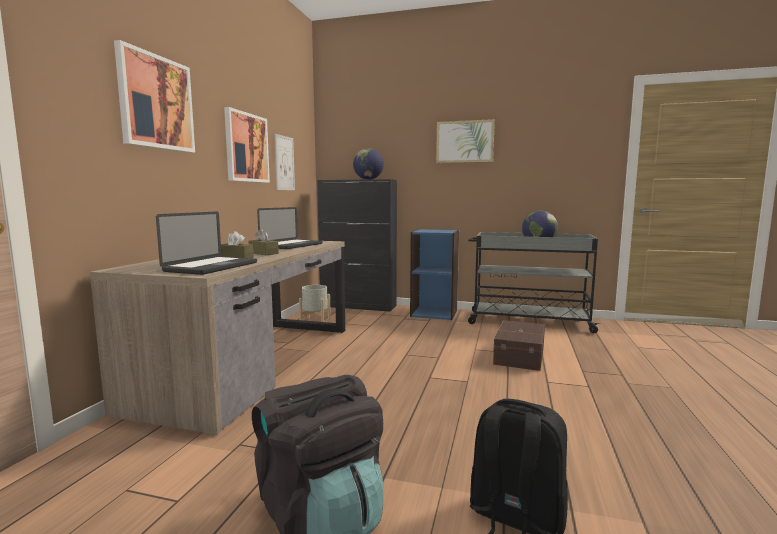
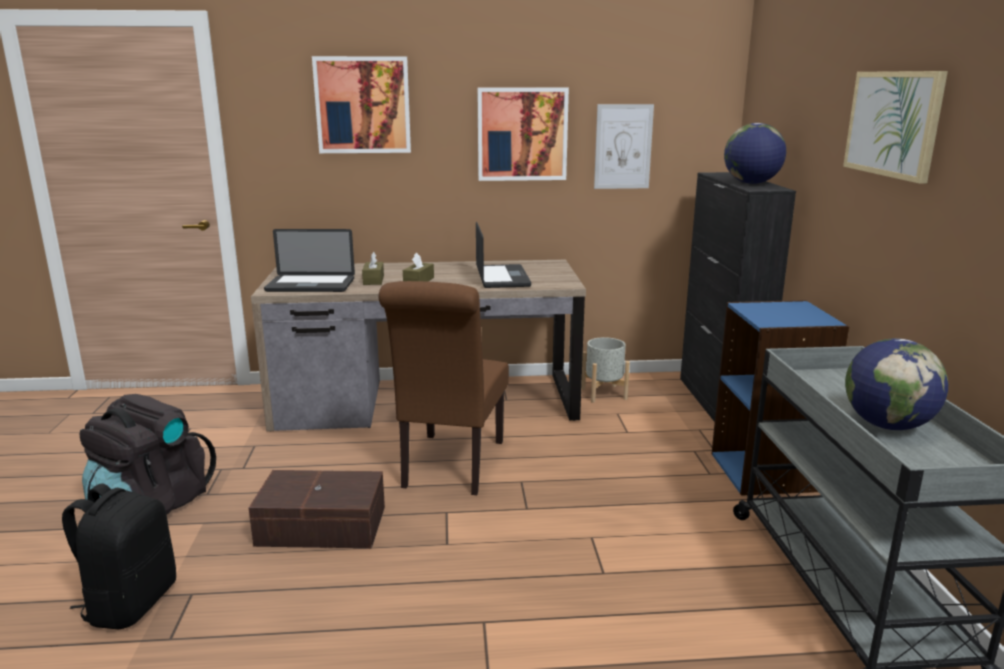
camera: 70 degrees right, 10 degrees up
(292, 245) = (502, 277): laptop -> laptop turned 105 degrees counterclockwise
(370, 369) = (450, 467): none -> brown chair
(520, 355) = (596, 588): brown storage box -> brown storage box (322, 527)

